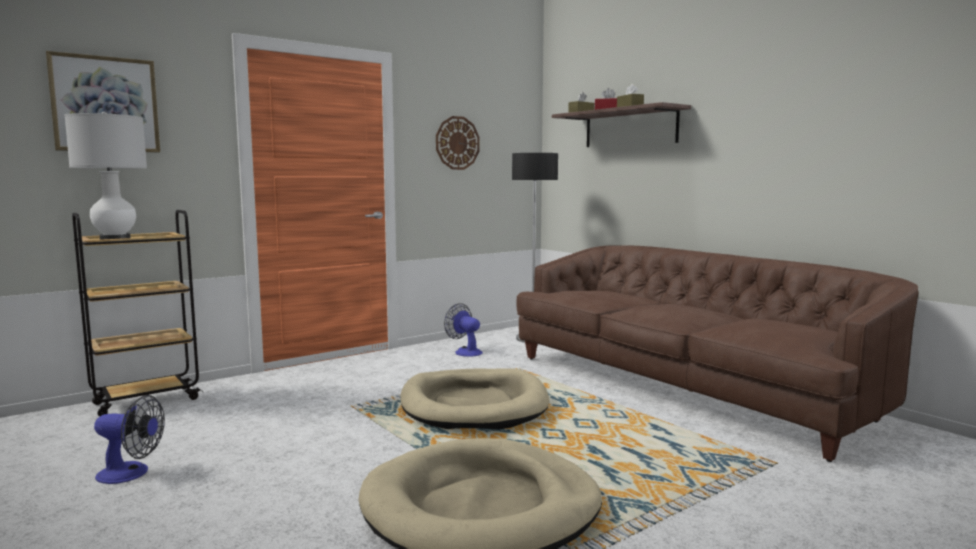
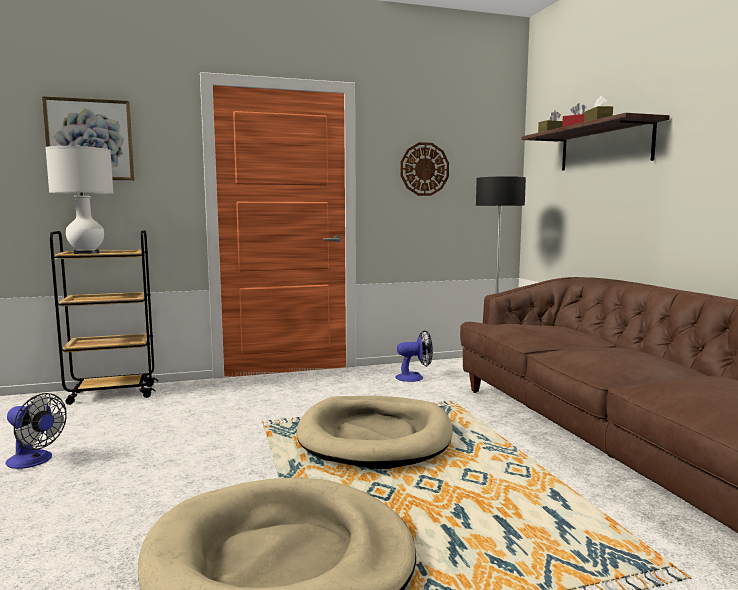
camera: 20 degrees right, 0 degrees up
(465, 351) = (414, 377): fan -> fan turned 105 degrees clockwise

